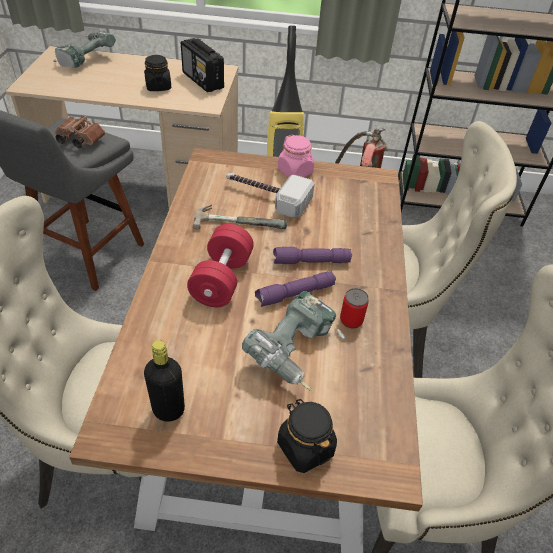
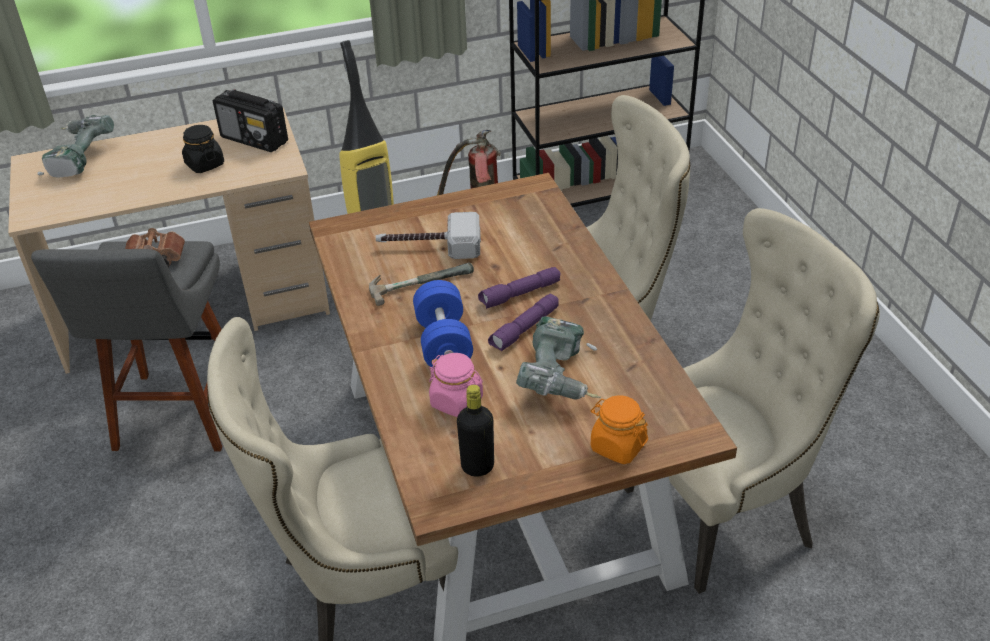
camera: 20 degrees left, 5 degrees down
(222, 280) = (443, 343): red dumbbell -> blue dumbbell
(295, 171) = (441, 210): pink jar -> pink jar (457, 402)
(305, 447) = (617, 446): black jar -> orange jar
(351, 320) = (592, 332): can -> none

